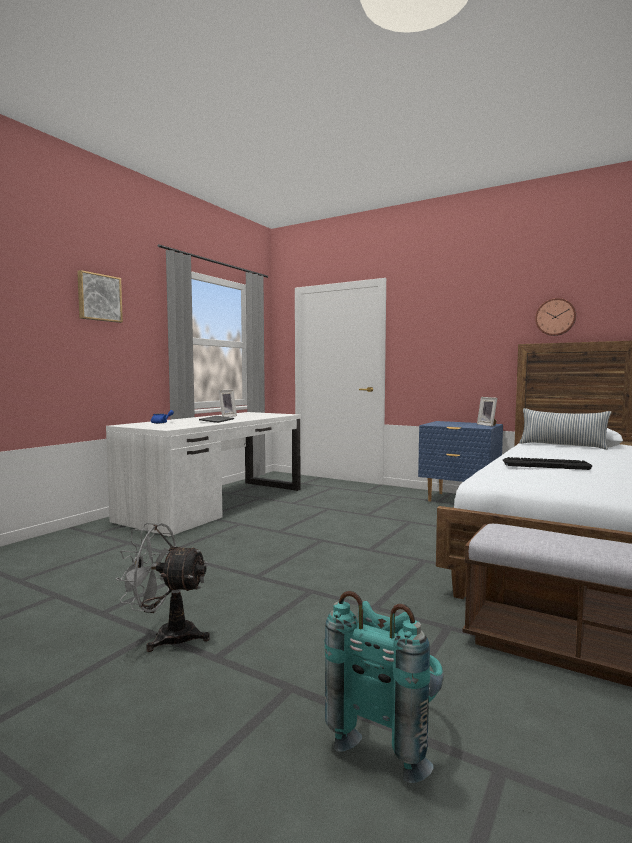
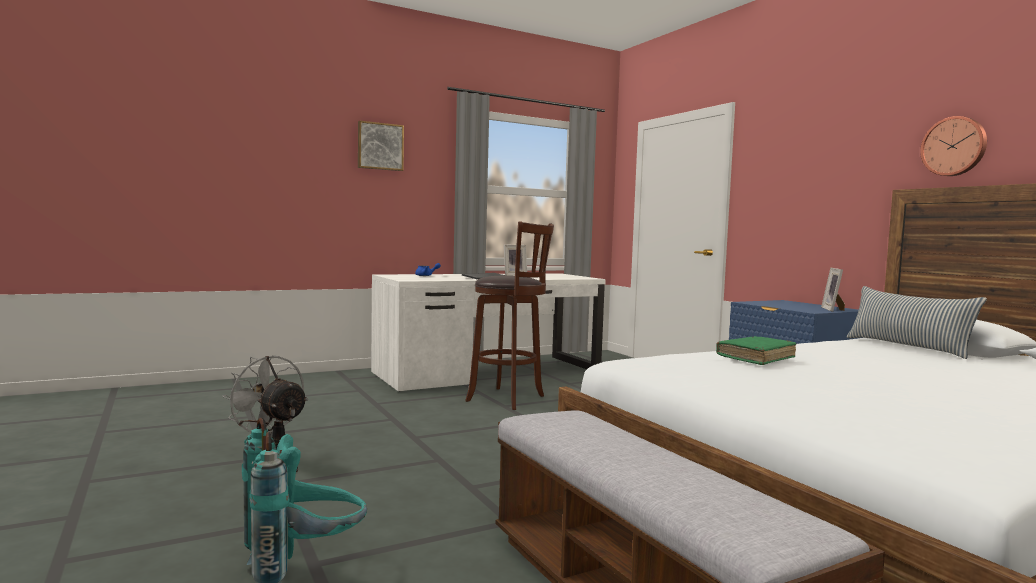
camera: 30 degrees right, 0 degrees up
(272, 524) = (509, 399): none -> brown stool
(545, 464) = (756, 358): keyboard -> green book

